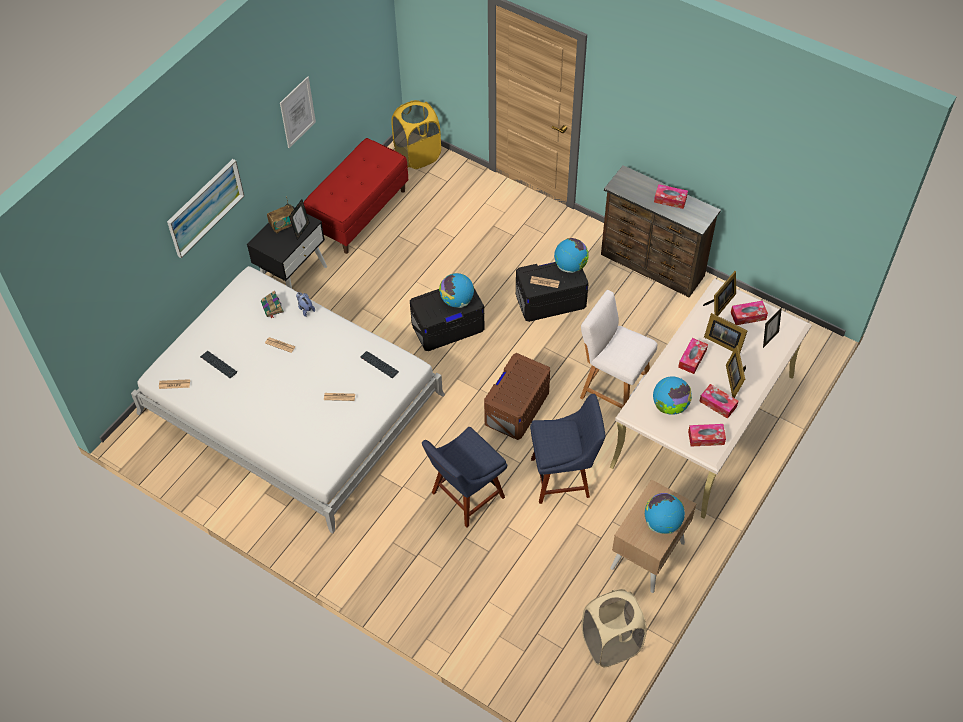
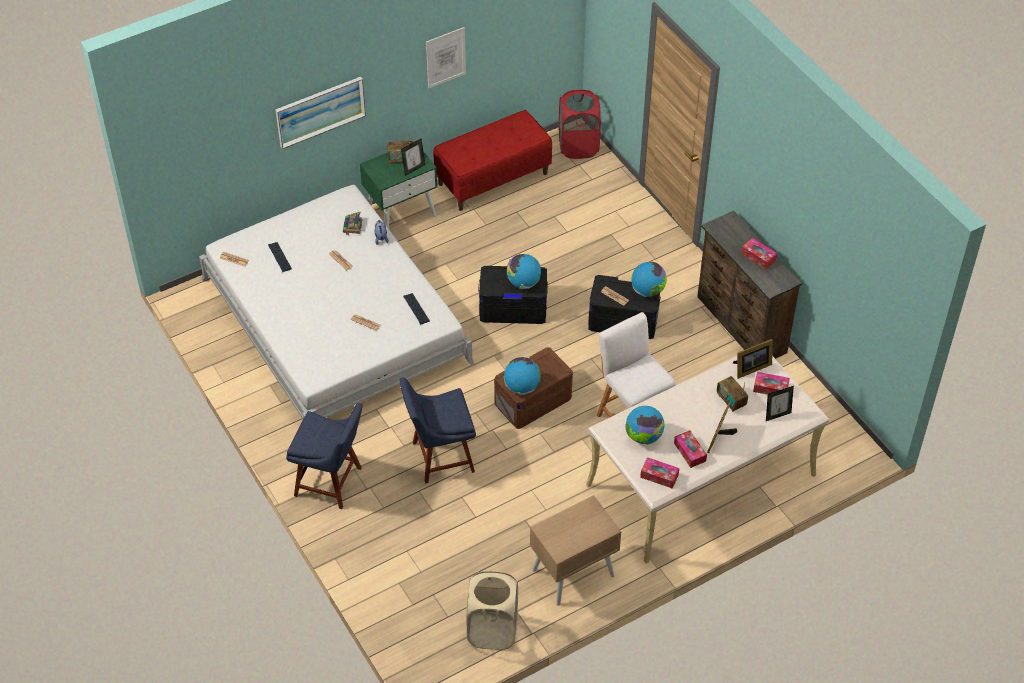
camera: 25 degrees right, 5 degrees down
(293, 275) = (401, 213): black nightstand -> green nightstand
(417, 155) = (578, 146): yellow laundry basket -> red laundry basket
(564, 477) = (538, 476): blue chair -> blue chair (331, 482)
(662, 523) = (579, 534): globe -> globe (522, 387)
(692, 359) = (692, 405): tissue box -> none
(722, 341) = (731, 401): picture frame -> radio

